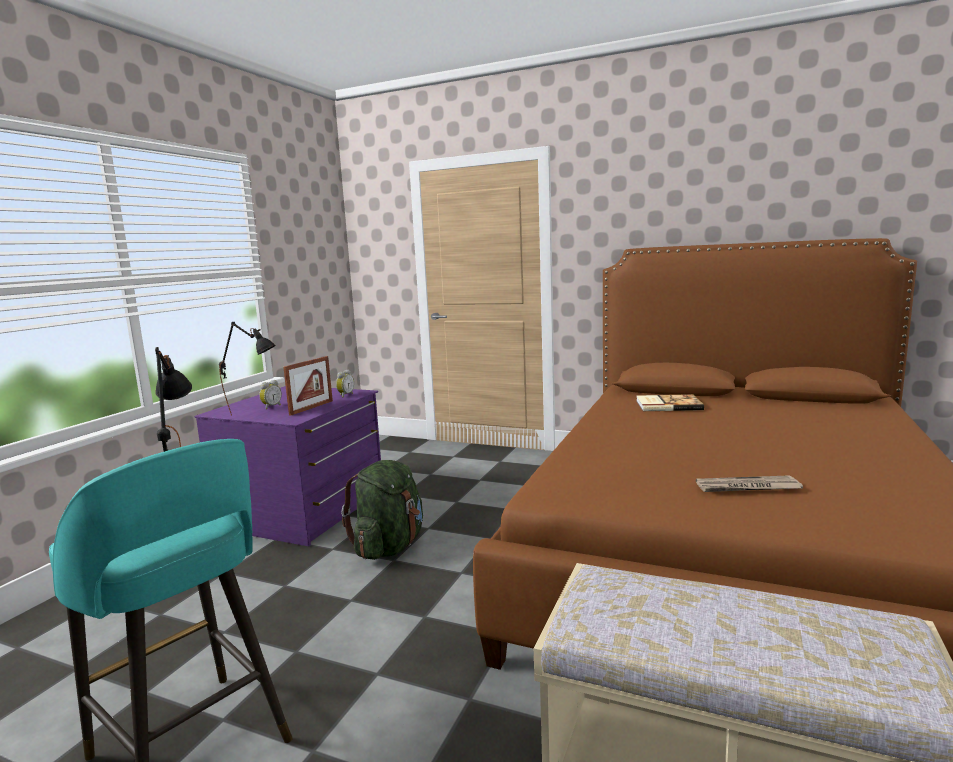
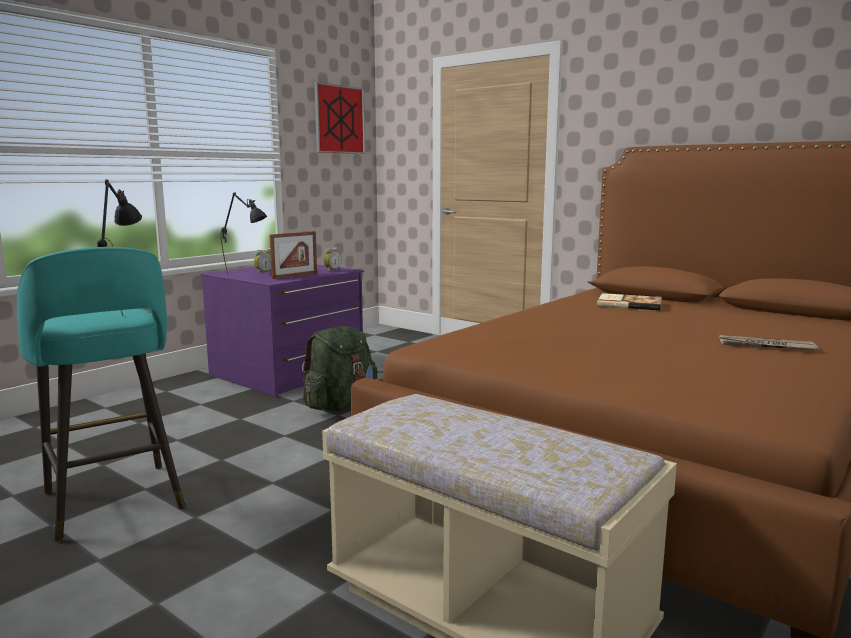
camera: 15 degrees right, 0 degrees up
(314, 227) = (339, 119): none -> picture
(747, 487) = (615, 361): newspaper -> newspaper (765, 346)

